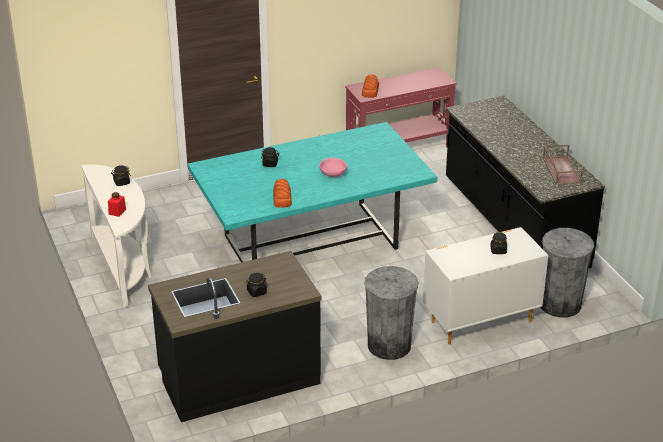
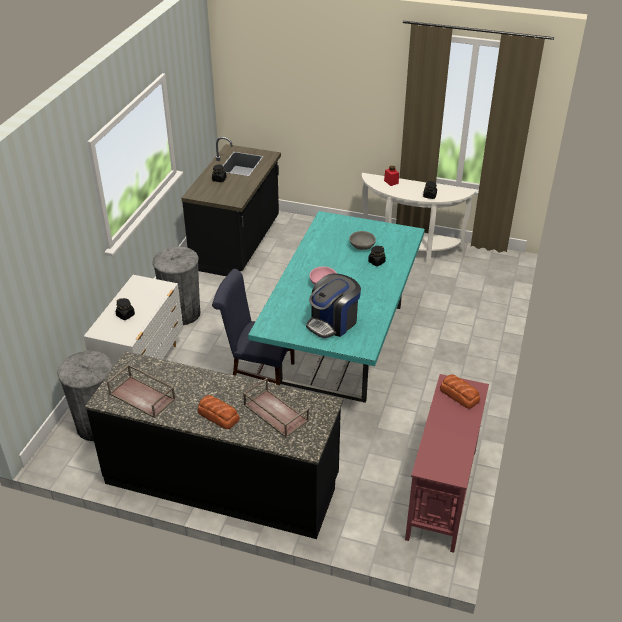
camera: 130 degrees right, 5 degrees up
(256, 179) = (362, 247): none -> grey bowl
(282, 198) = (320, 245): bread -> bread (218, 415)
(372, 150) = (333, 322): none -> coffee machine
(402, 262) = (258, 374): none -> blue chair
(493, 122) = (275, 413): none -> brown tray

